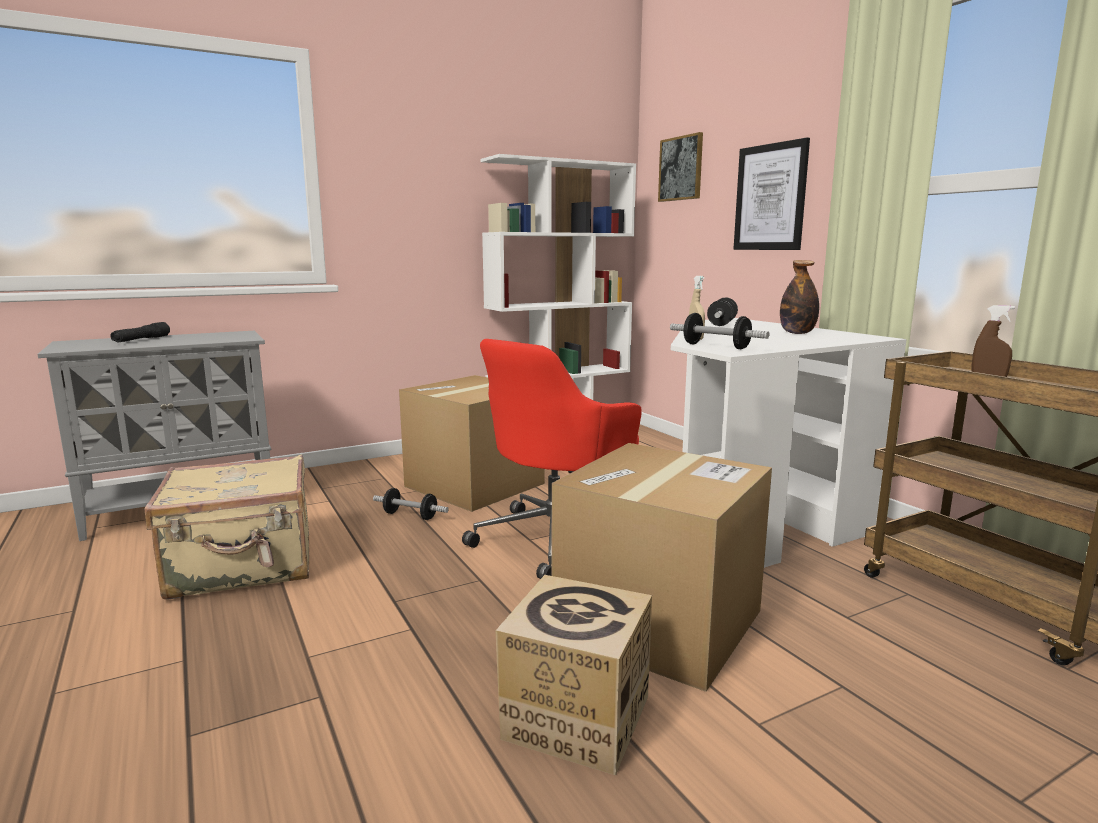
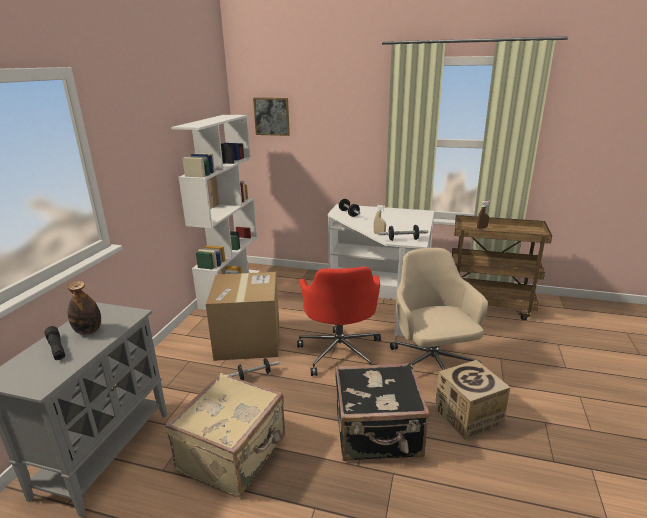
camera: 45 degrees left, 10 degrees up
(402, 645) = (378, 434): none -> black suitcase
(659, 622) = (431, 367): cardboard box -> beige office chair
(770, 197) = (342, 139): picture -> none
(797, 333) = (395, 216): bottle -> bottle (88, 331)

